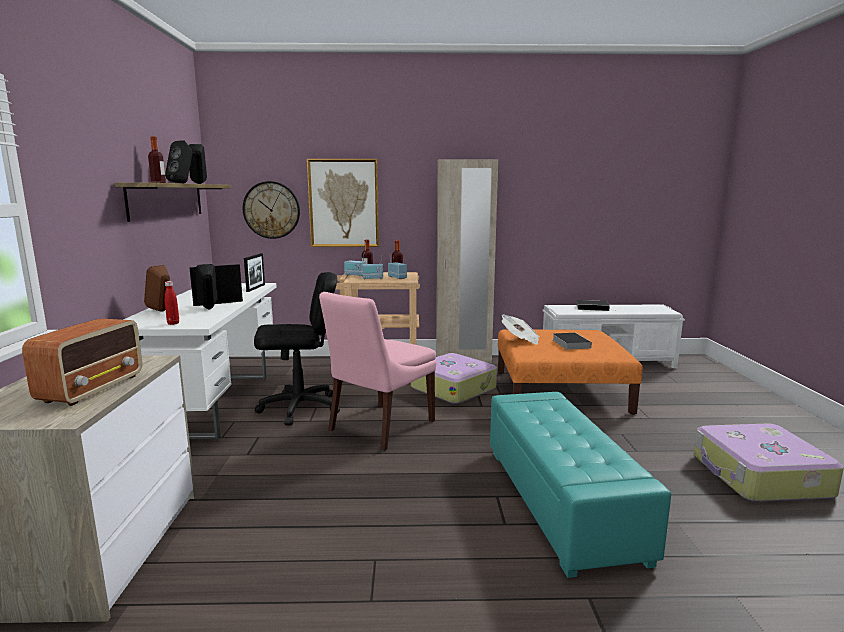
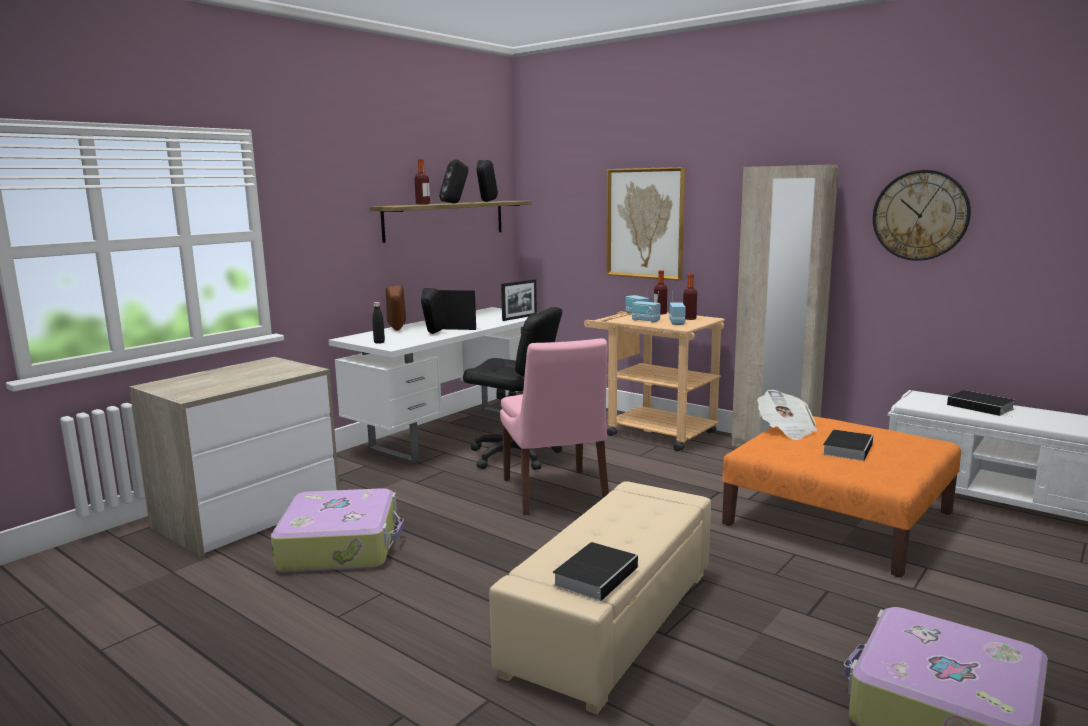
camera: 40 degrees right, 0 degrees up
(93, 388) = (237, 381): radio -> none
(173, 323) = (379, 342): red bottle -> black bottle
(271, 210) = (572, 229): wall clock -> wall clock (920, 215)
(379, 427) = (555, 494): pink chair -> pink chair turned 90 degrees counterclockwise
(453, 388) = (701, 477): suitcase -> suitcase (341, 546)
(561, 500) = (613, 621): turquoise ottoman -> beige ottoman
(614, 462) = (596, 575): none -> book

